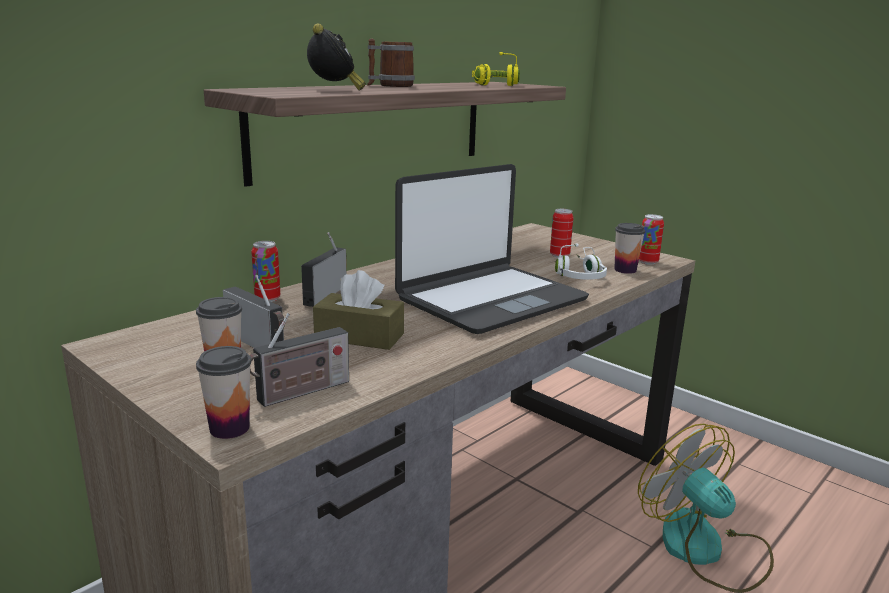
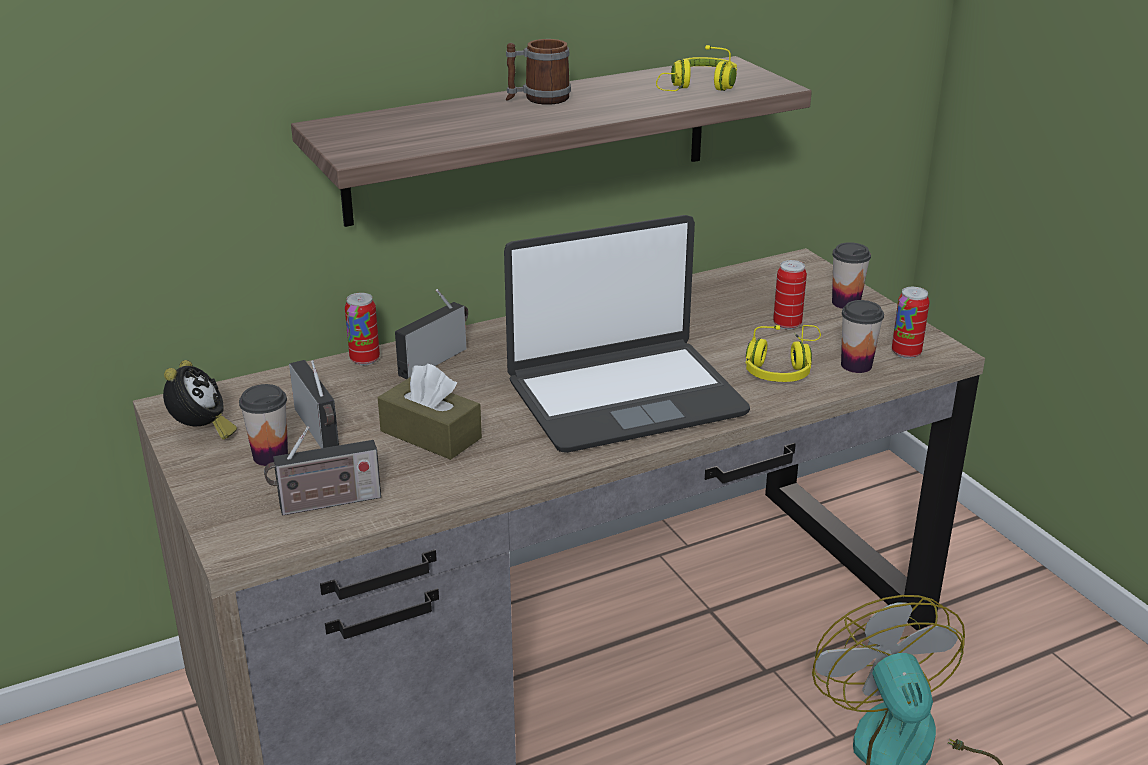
camera: 20 degrees right, 10 degrees up
(229, 428) = (239, 535): cup -> cup (846, 303)
(334, 90) = (439, 129): alarm clock -> alarm clock (201, 432)
(580, 275) = (782, 367): white headphones -> yellow headphones

